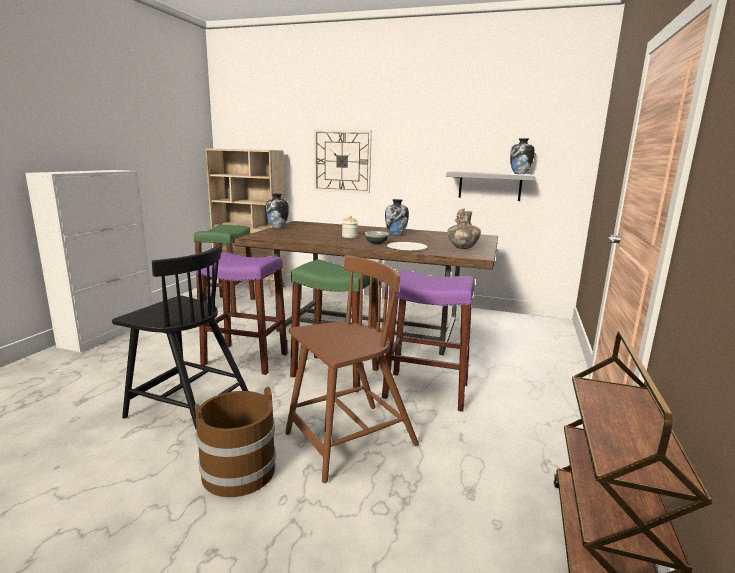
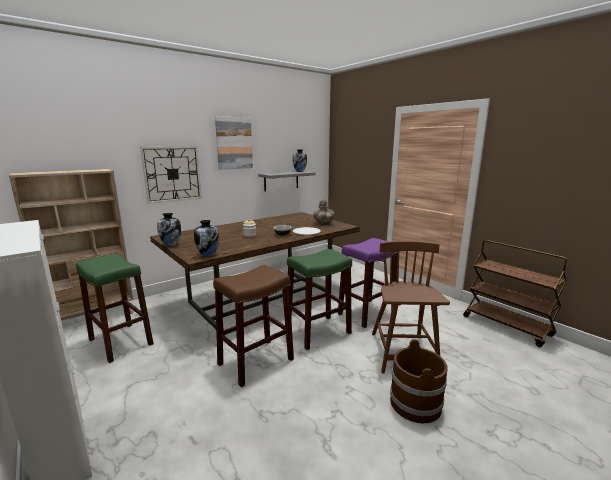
camera: 55 degrees left, 0 degrees up
(188, 409) = (316, 410): black chair -> none
(245, 359) = (255, 361): purple stool -> brown stool
(396, 235) = (265, 226): vase -> vase (208, 255)
(420, 127) = (234, 143): none -> picture

